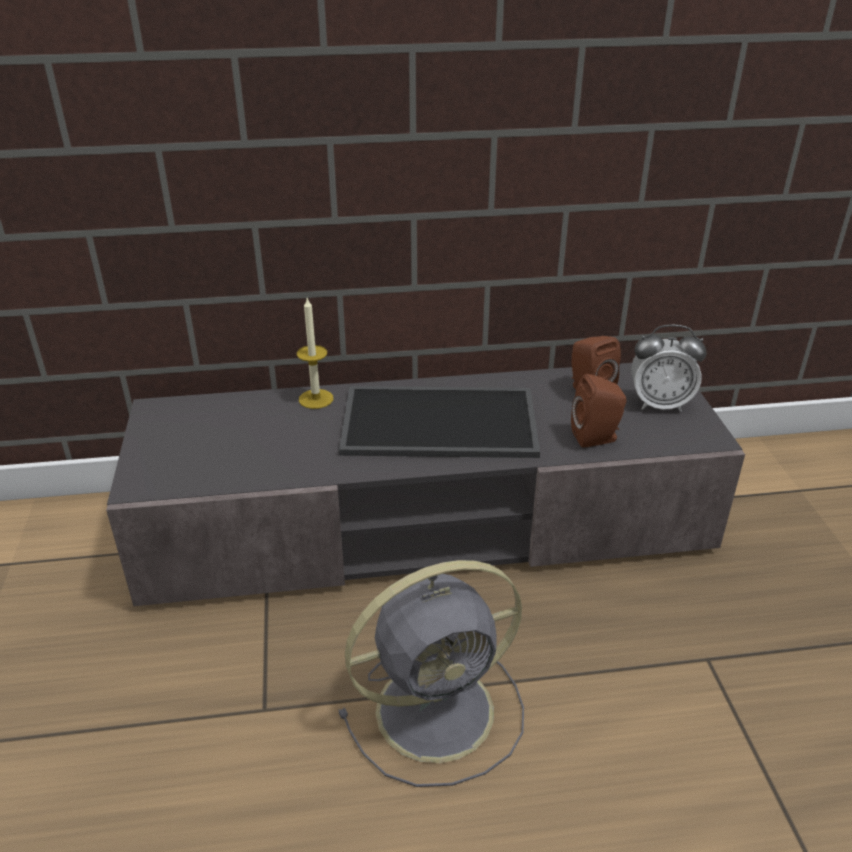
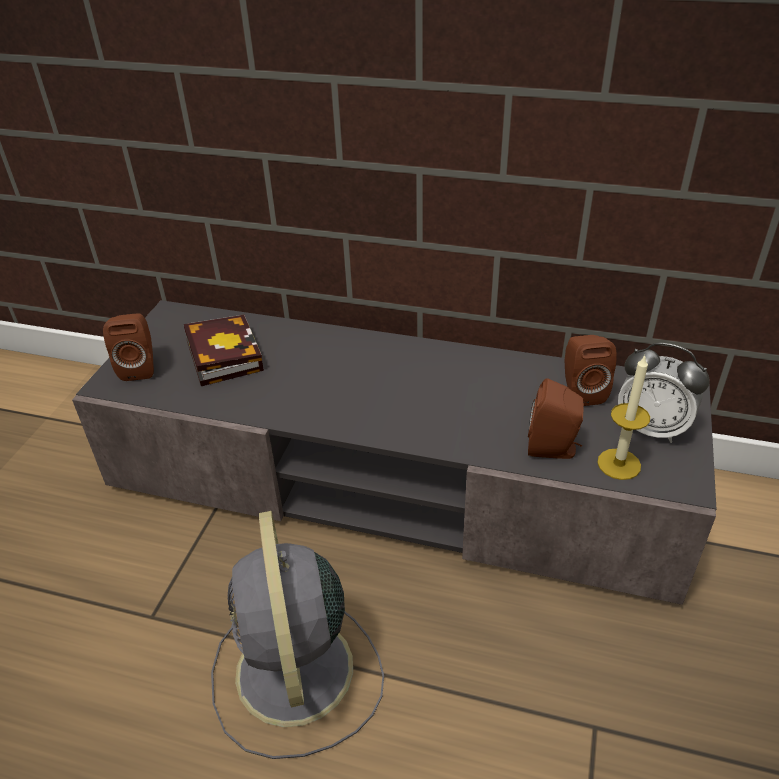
camera: 25 degrees right, 5 degrees up
(161, 463) = (139, 367): none -> brown speaker
(241, 433) = (222, 354): none -> book
(316, 399) = (307, 336): candle -> candle (619, 464)
(437, 424) = (400, 391): tray -> none
(440, 709) = (295, 675): grey fan -> grey fan turned 75 degrees clockwise

